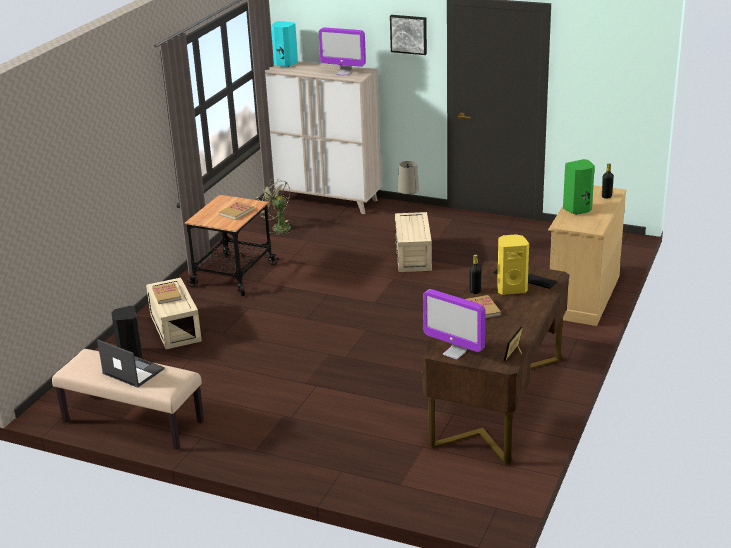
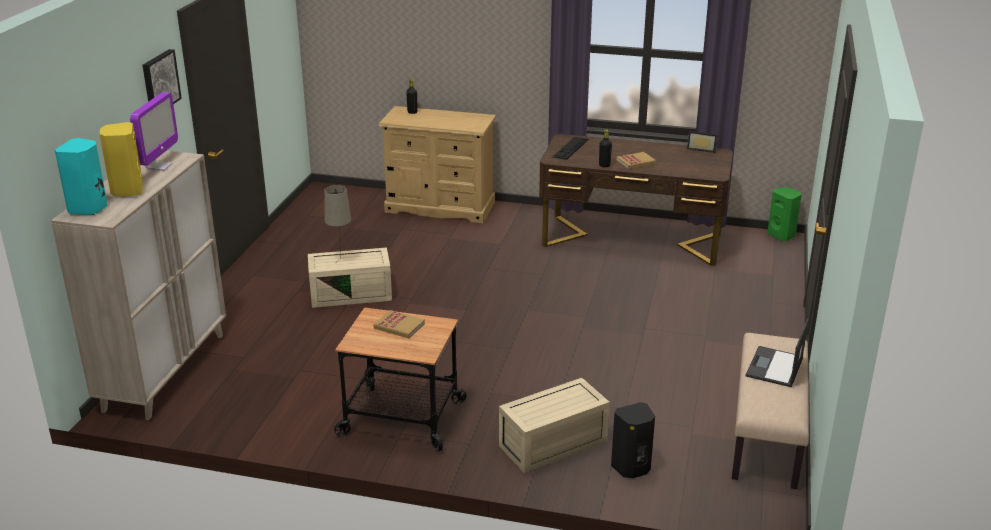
camera: 100 degrees left, 0 degrees up
(167, 295) = (550, 408): book -> none
(277, 227) = (251, 401): green fan -> none
(454, 353) = (714, 169): monitor -> none
(511, 289) = (594, 152): yellow speaker -> yellow speaker (127, 190)
(578, 210) = (443, 122): green speaker -> green speaker (782, 235)

